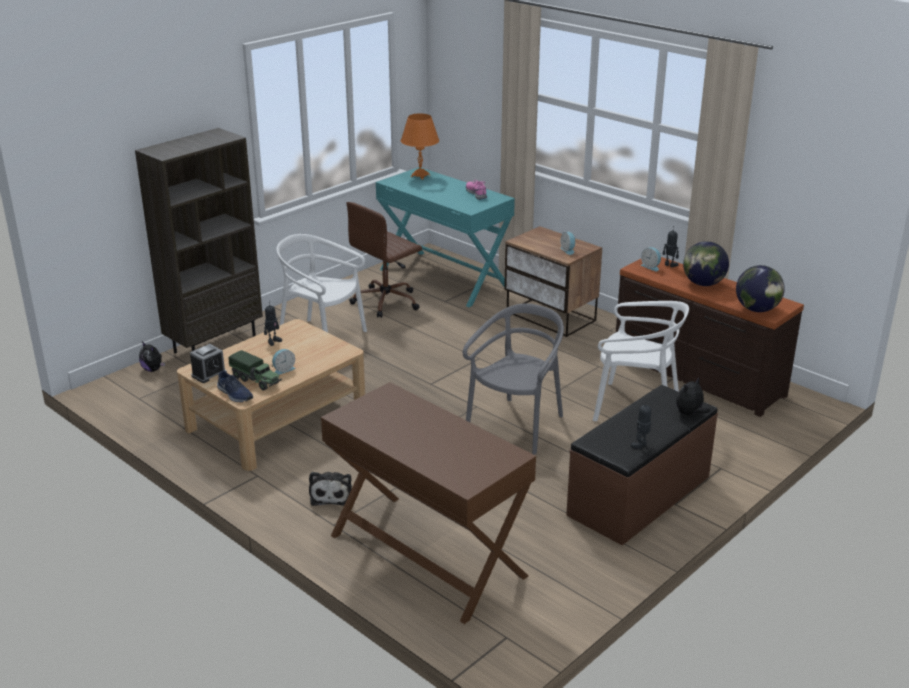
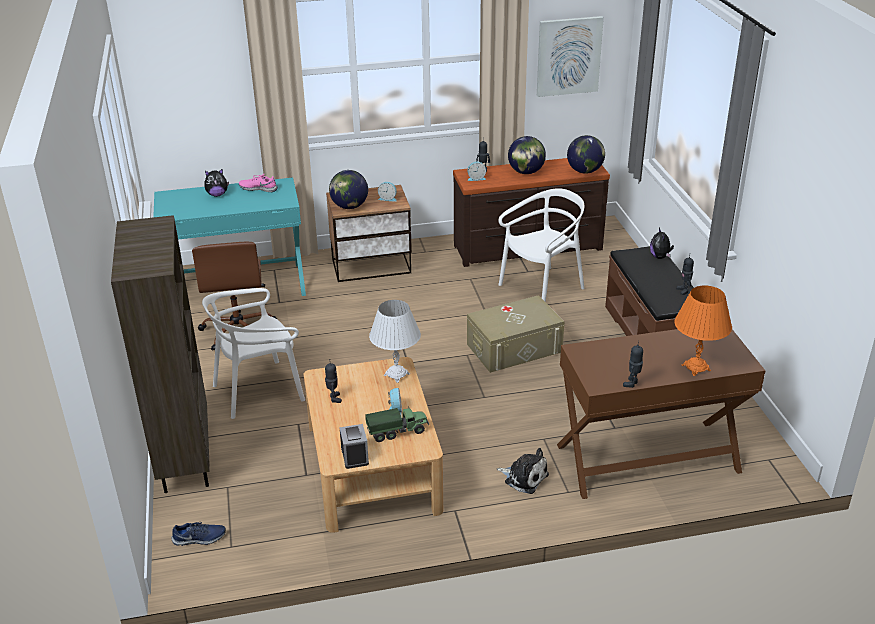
camera: 55 degrees left, 5 degrees up
(153, 369) = (183, 518): plush toy -> plush toy (217, 194)
(234, 394) = (410, 452): blue shoe -> blue shoe (199, 538)
(332, 354) = (396, 375): none -> white table lamp
(362, 432) = (632, 384): none -> toy robot
(420, 176) = (177, 198): orange table lamp -> orange table lamp (696, 368)
(517, 426) = (514, 348): grey chair -> beige storage box
(530, 241) = (349, 207): none -> globe
(806, 173) = (568, 56): none -> picture

